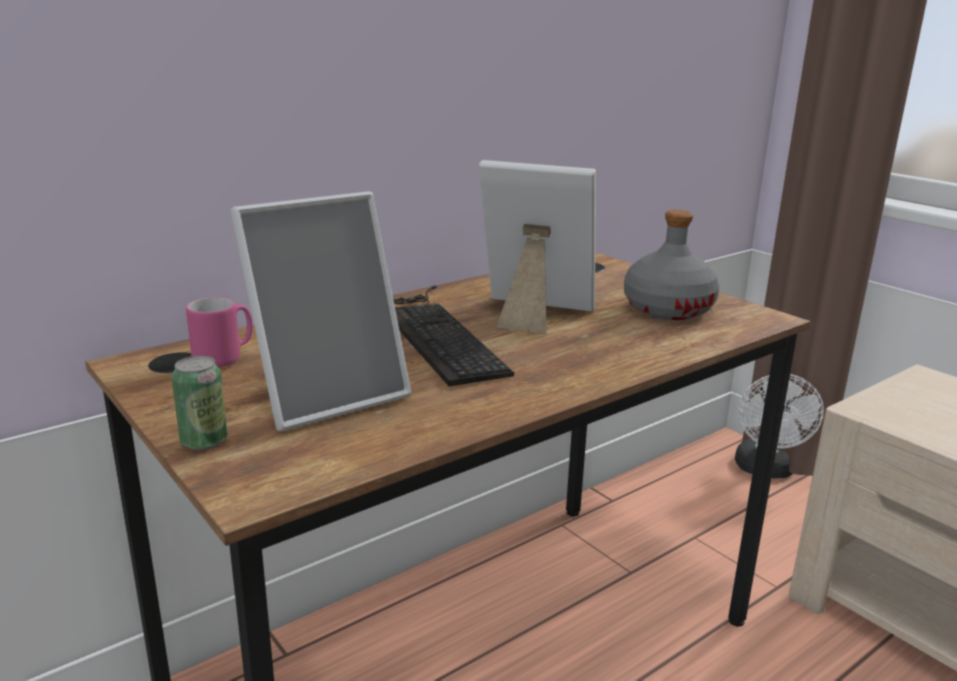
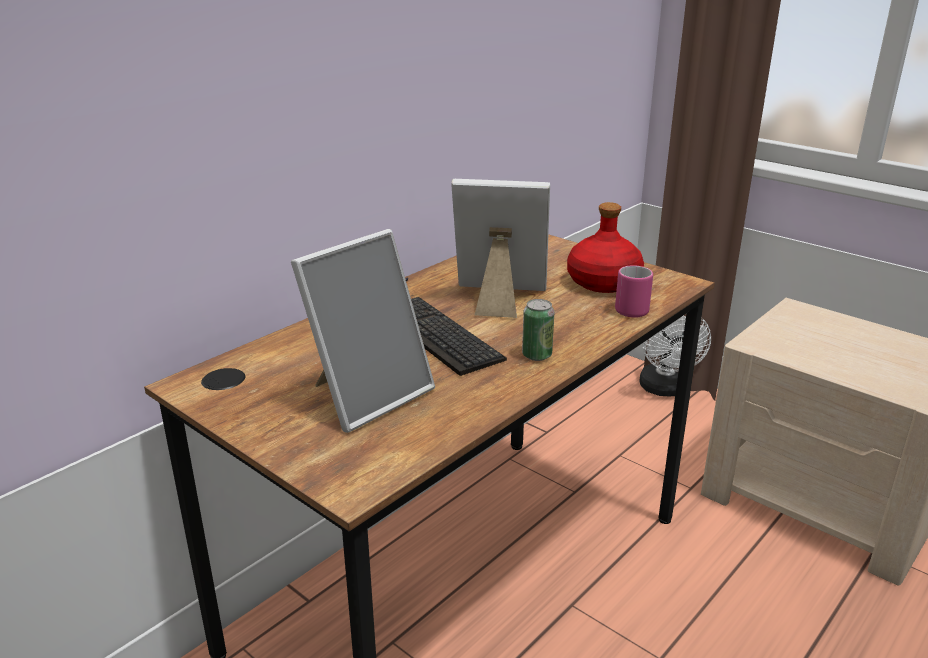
camera: 10 degrees left, 5 degrees up
(204, 441) = (290, 449): can -> can (536, 355)
(225, 358) = (264, 370): pink mug -> pink mug (634, 309)
(667, 309) = (603, 282): grey bottle -> red bottle

